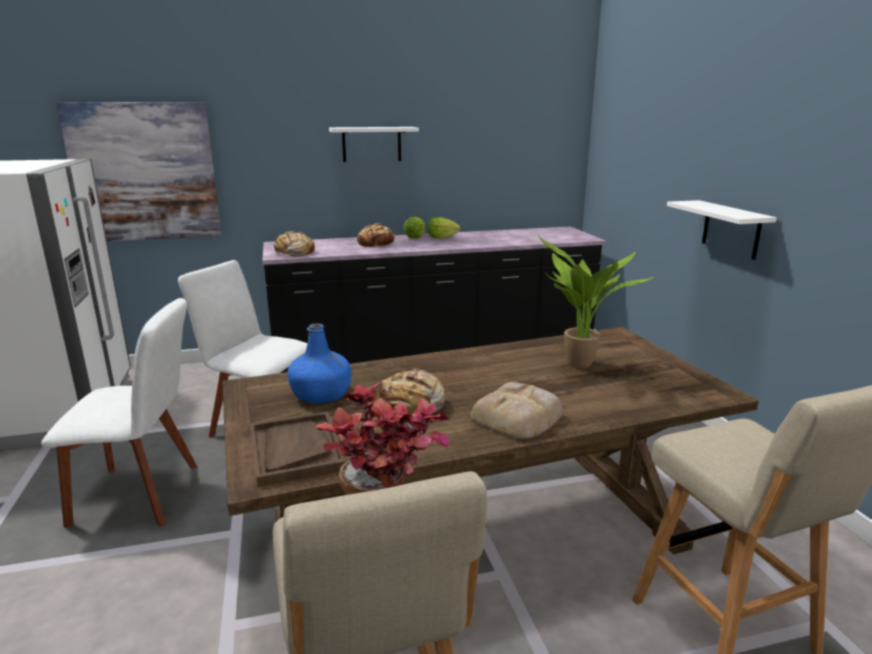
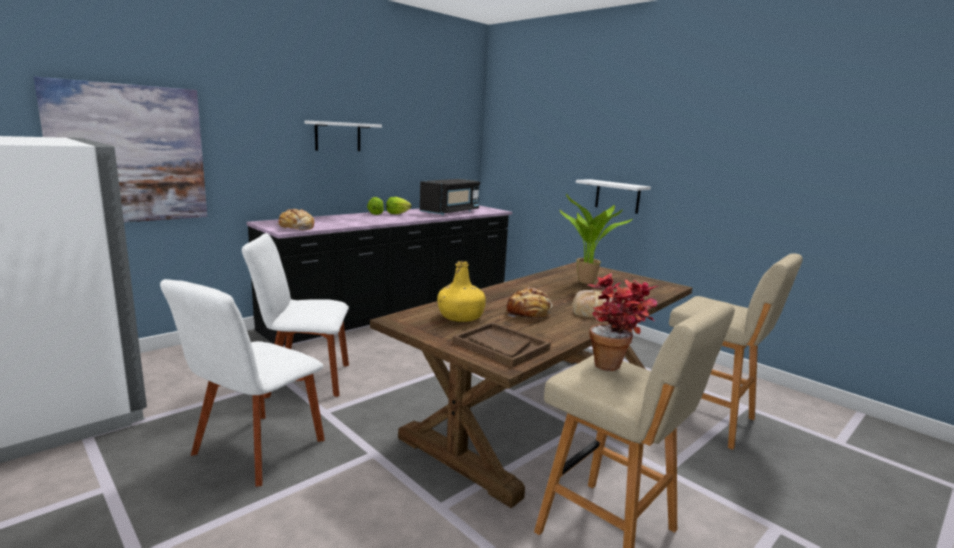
camera: 30 degrees left, 5 degrees down
(142, 494) = (254, 450): white chair -> white chair turned 150 degrees clockwise
(322, 394) = (460, 317): blue bottle -> yellow bottle
(376, 244) = (354, 219): bread -> none
(514, 238) = (450, 212): none -> black microwave

